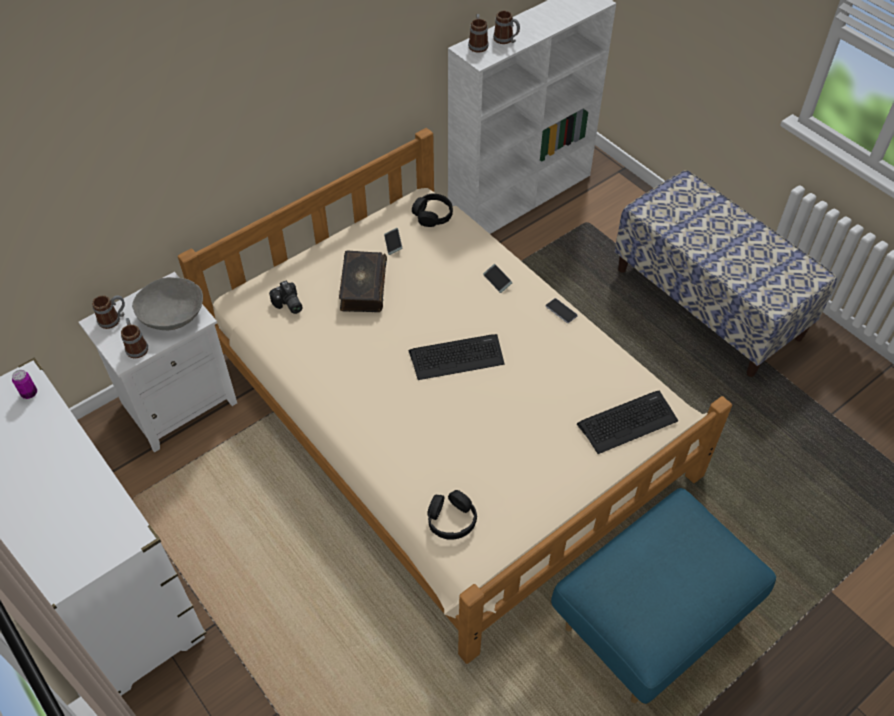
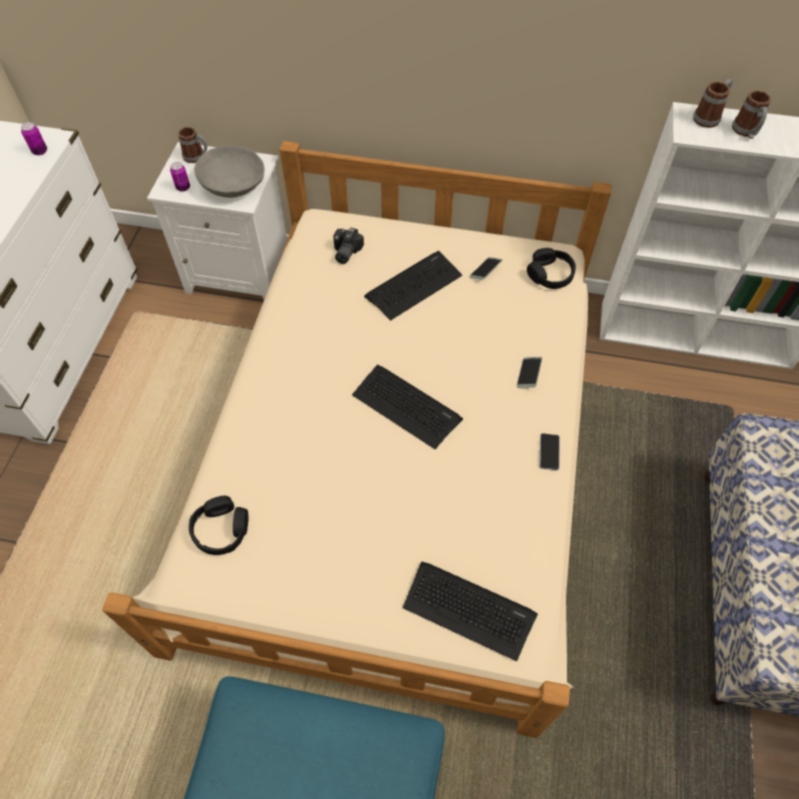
camera: 50 degrees right, 5 degrees up
(136, 346) = (183, 187): mug -> can
(362, 288) = (413, 285): book -> keyboard

